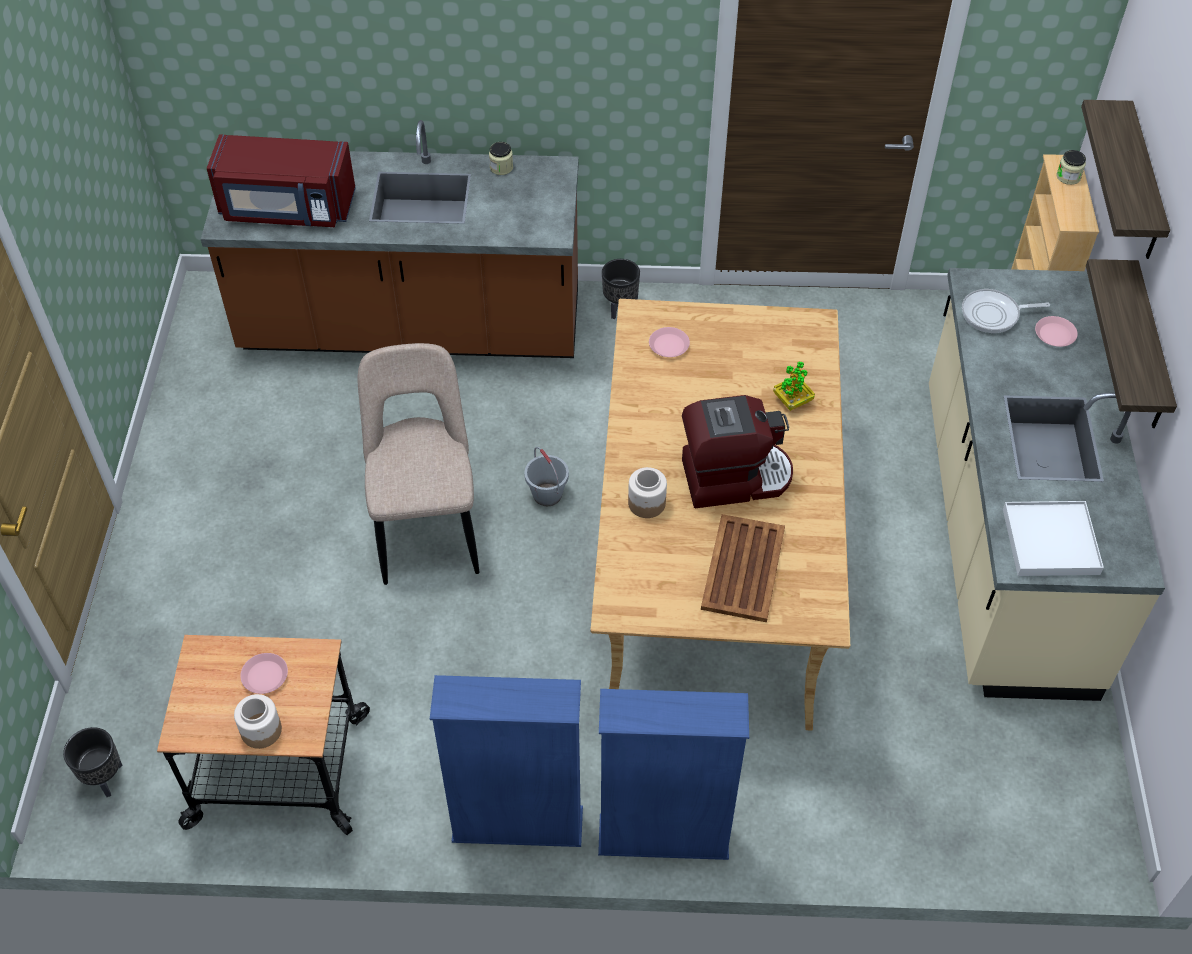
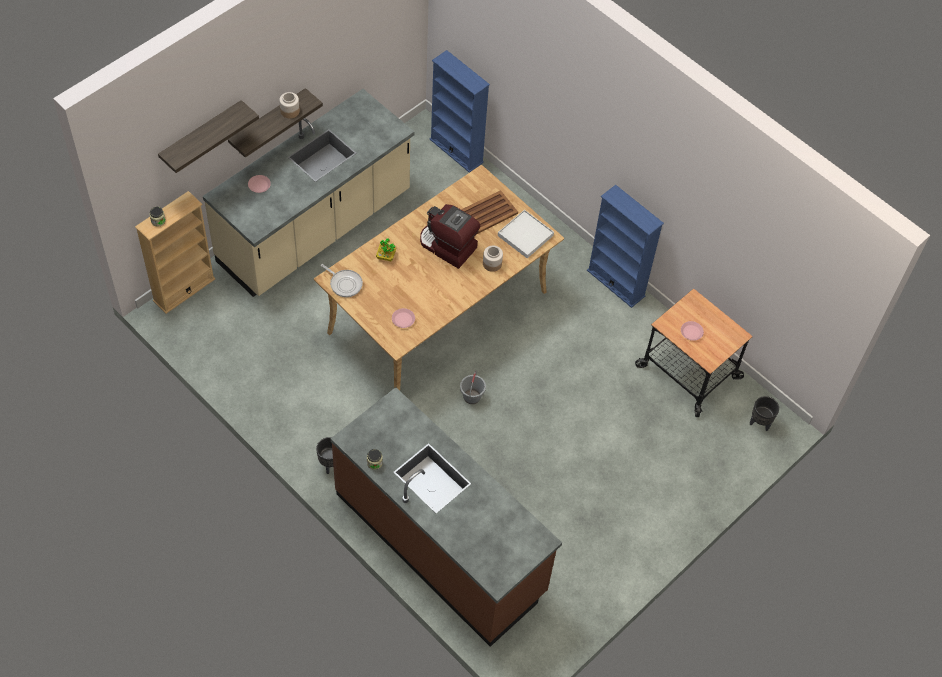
camera: 140 degrees left, 5 degrees up
(261, 730) = (708, 313): jar -> jar (289, 111)
(287, 208) = (503, 526): red microwave -> none
(427, 526) = (538, 425): beige chair -> none
(663, 838) = (568, 239): blue bookcase -> blue bookcase (456, 151)
(993, 314) = (268, 211): frying pan -> frying pan (344, 283)
(1050, 541) = (377, 127): white tray -> white tray (525, 235)

